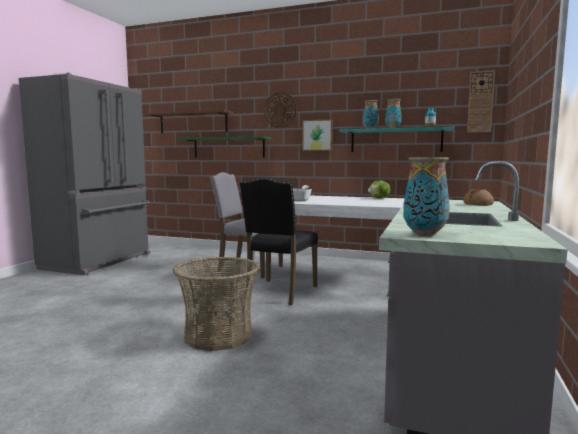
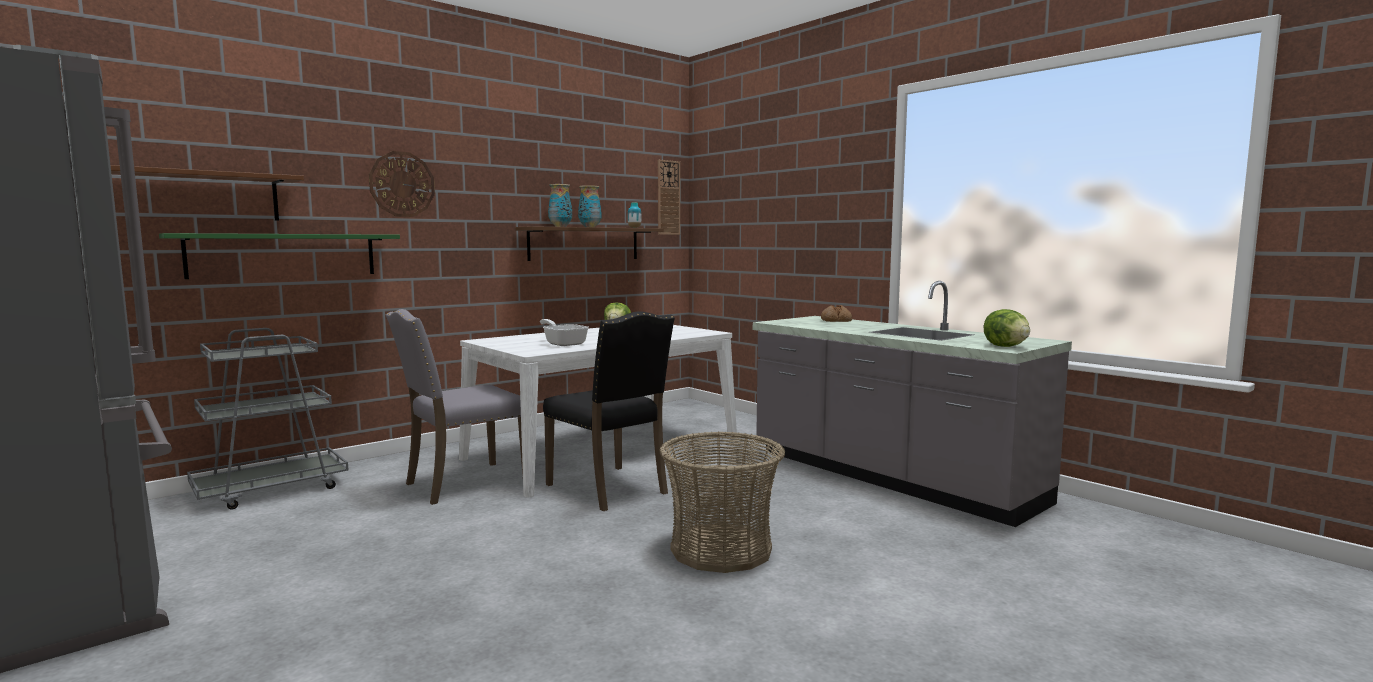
camera: 60 degrees left, 0 degrees up
(207, 251) = (272, 489): none -> grey cart
(317, 135) = (473, 233): picture -> none
(395, 140) = (584, 243): turquoise shelf -> brown shelf
(425, 234) = (1006, 346): vase -> lettuce

